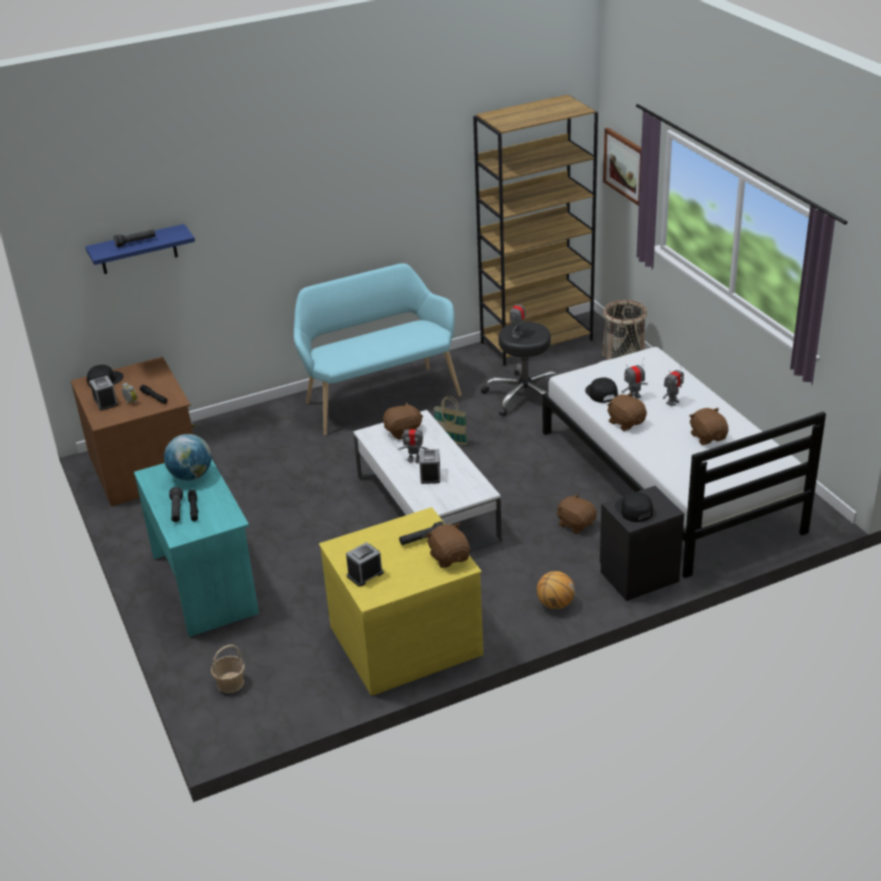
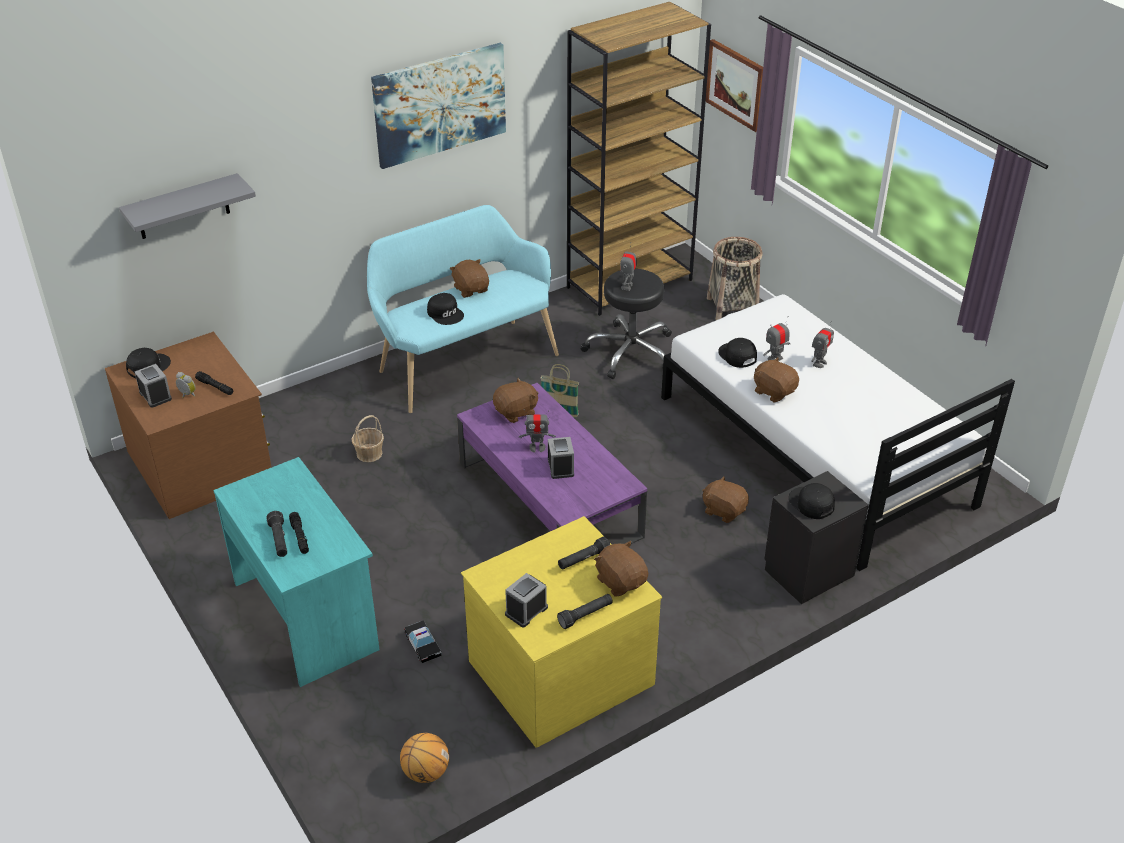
camera: 10 degrees left, 5 degrees up
(136, 242) = (183, 200): black flashlight -> black flashlight (585, 615)
(138, 249) = (183, 207): blue shelf -> grey shelf
(191, 476) = (287, 492): globe -> none
(230, 683) = (363, 744): basket -> basket (369, 453)
(295, 613) = (423, 645): none -> toy car
(358, 351) = (446, 313): none -> black cap
(359, 174) = (440, 104): none -> picture
(426, 507) = (548, 499): white coffee table -> purple coffee table
(555, 604) = (722, 613): basketball -> basketball (425, 772)
(708, 437) = (869, 405): brown plush toy -> brown plush toy (471, 289)

